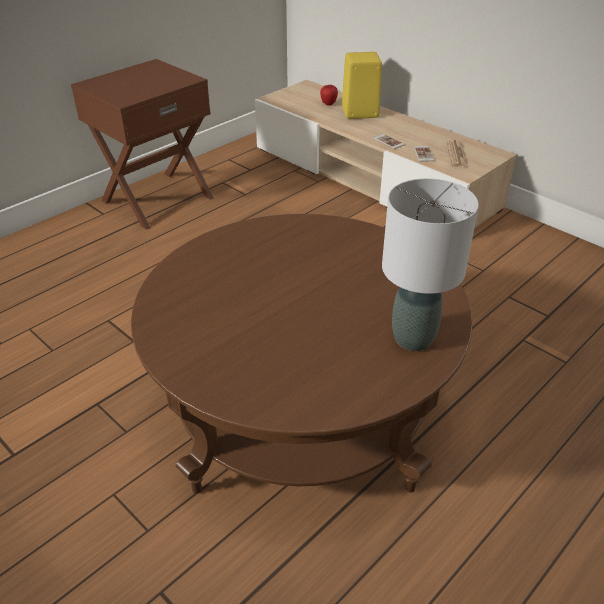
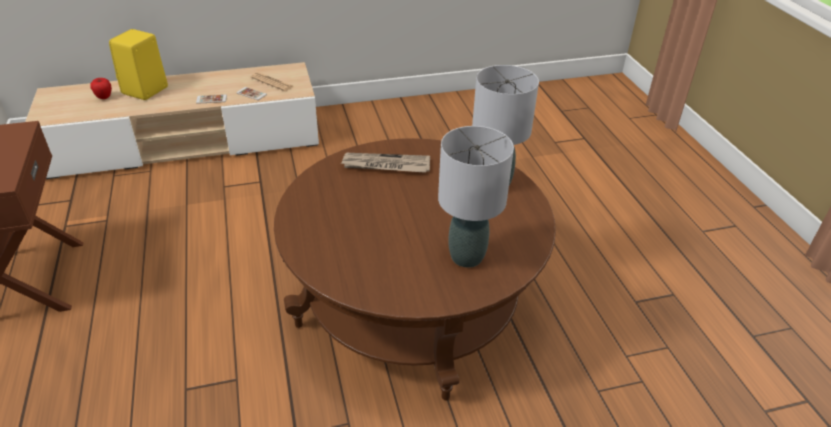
camera: 60 degrees left, 0 degrees up
(260, 363) = (467, 257): none -> grey table lamp
(360, 253) = (386, 165): none -> newspaper

